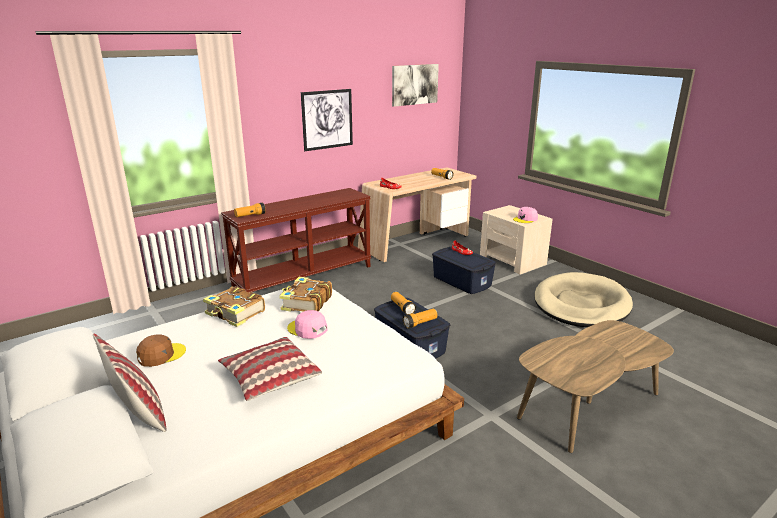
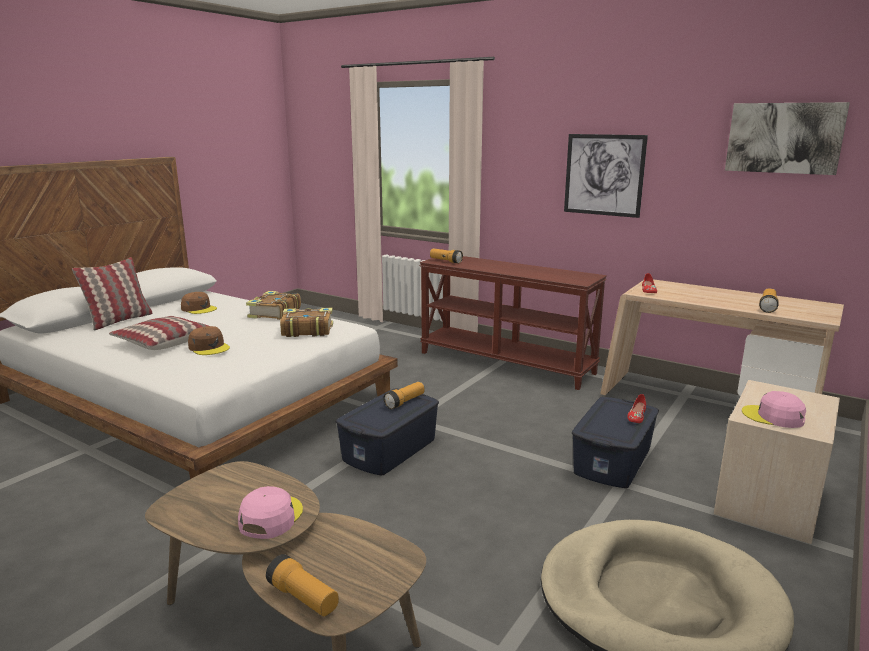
camera: 70 degrees right, 5 degrees down
(307, 329) = (251, 339): pink cap -> pink cap (270, 518)
(322, 347) = (209, 347): none -> brown cap
(420, 323) = (371, 417): flashlight -> flashlight (303, 598)

